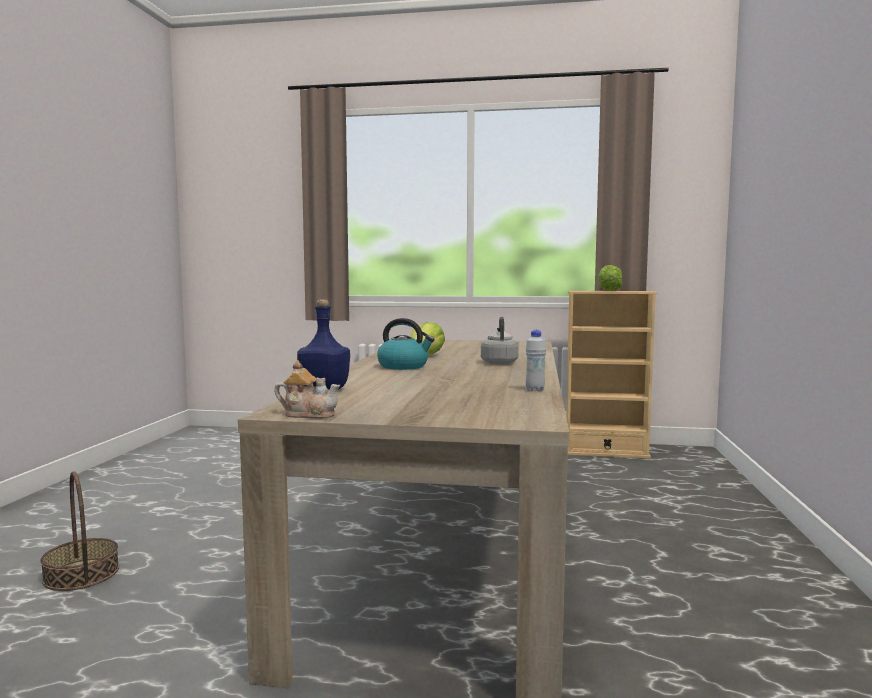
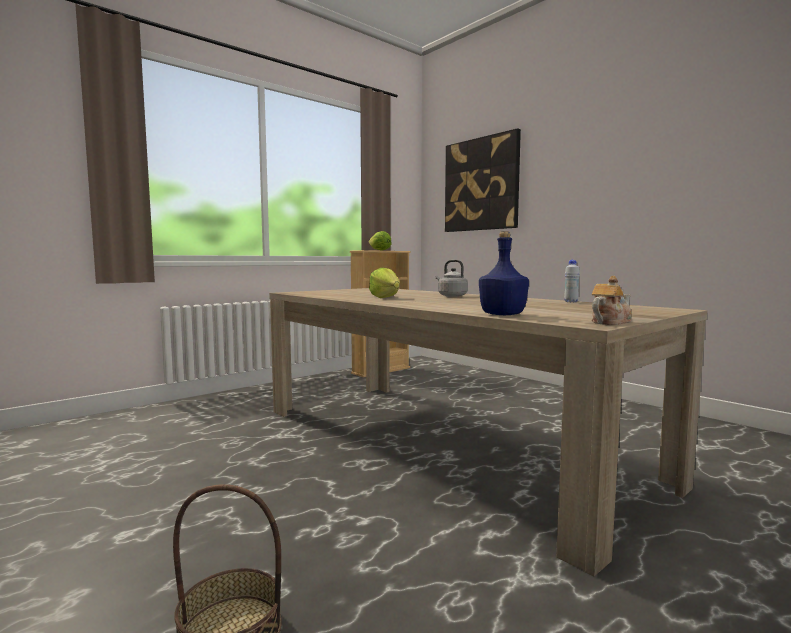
camera: 50 degrees left, 0 degrees up
(404, 366) = (424, 302): kettle -> none
(768, 185) = (481, 184): none -> picture

